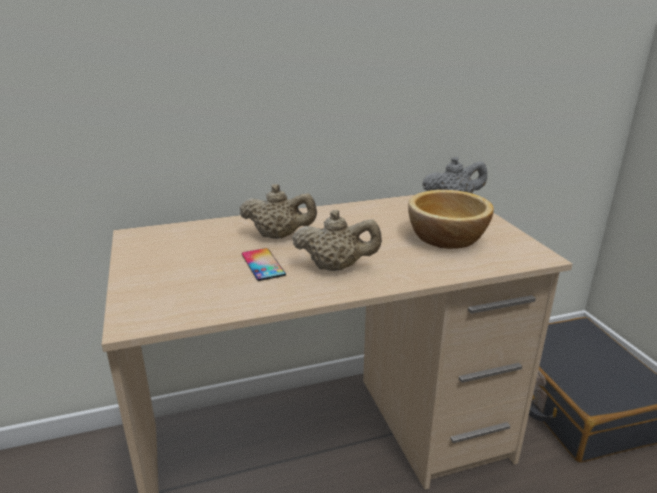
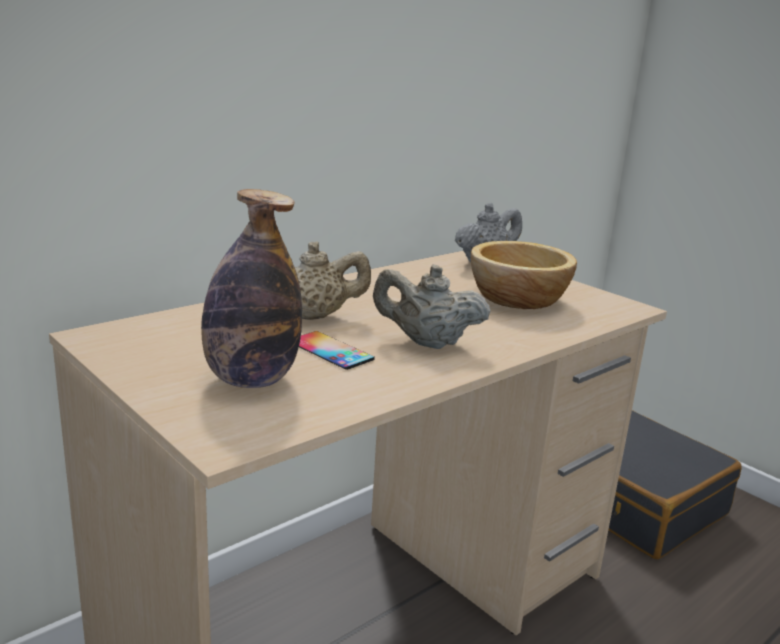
camera: 25 degrees left, 5 degrees down
(191, 279) = (251, 380): none -> bottle
(336, 267) = (427, 343): beige teapot -> beige teapot turned 150 degrees counterclockwise

